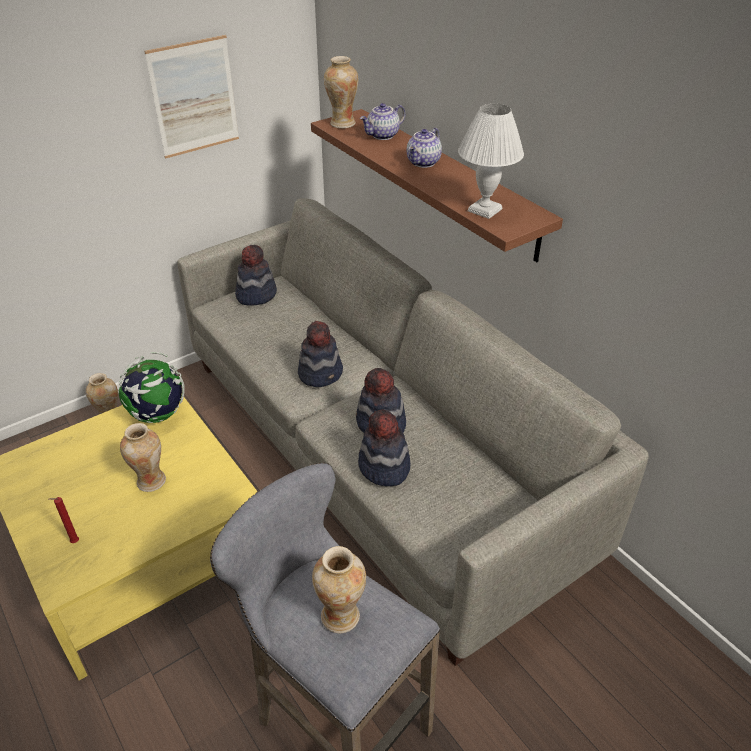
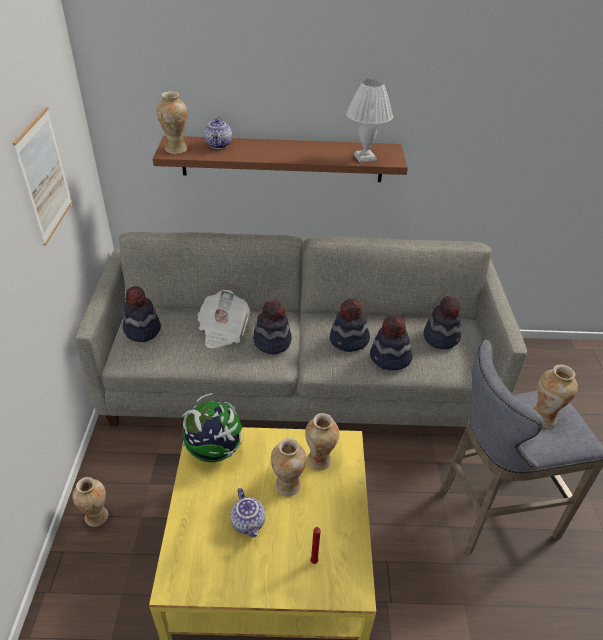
camera: 55 degrees left, 0 degrees up
(198, 487) = (319, 460): none -> vase
(301, 336) = (223, 331): none -> newspaper
(424, 163) = (279, 149): teapot -> teapot (249, 522)
(470, 495) = (441, 337): none -> hat

